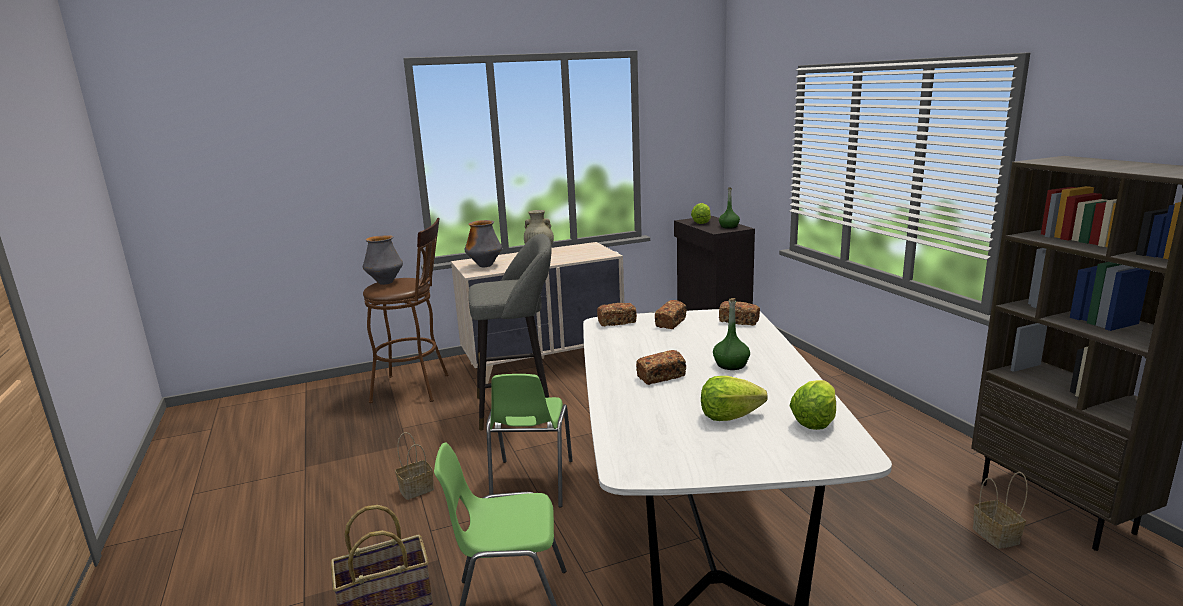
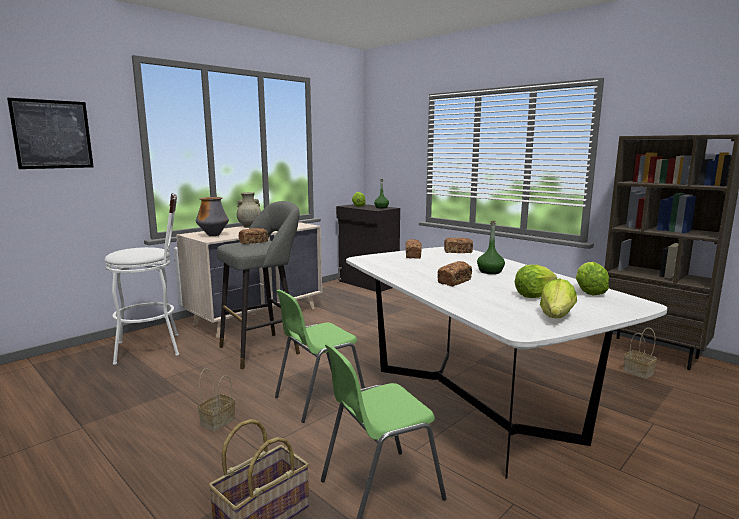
camera: 25 degrees left, 5 degrees down
(322, 156) = (52, 134): none -> picture
(385, 282) = (126, 250): vase -> none
(417, 388) = (155, 347): brown stool -> white stool
(531, 484) = (319, 398): green chair -> green chair turned 75 degrees clockwise
(617, 322) = (373, 258): bread -> bread (253, 242)
(704, 457) = (556, 317): none -> lettuce

